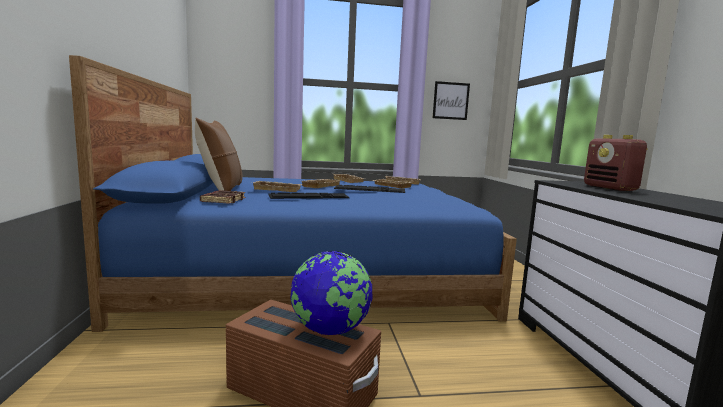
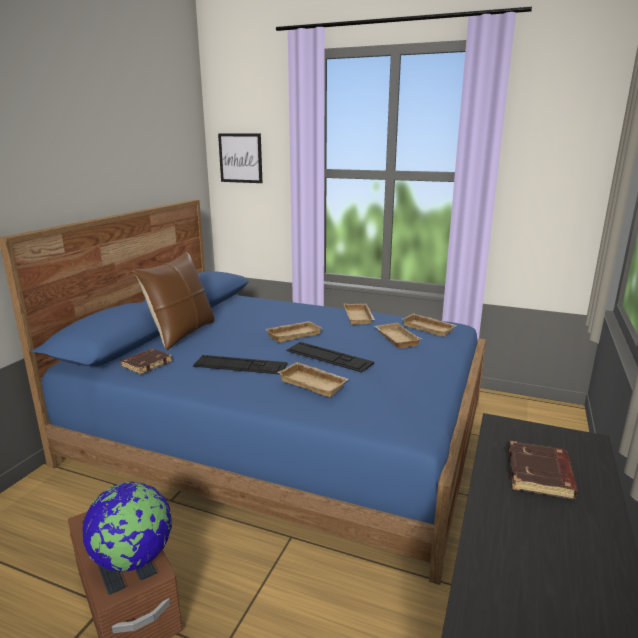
camera: 30 degrees right, 10 degrees up
(278, 189) = (232, 341): beige tray -> beige tray (314, 383)
(450, 101) = (549, 195): picture -> picture (240, 158)
(610, 188) = (541, 475): radio -> brown book

